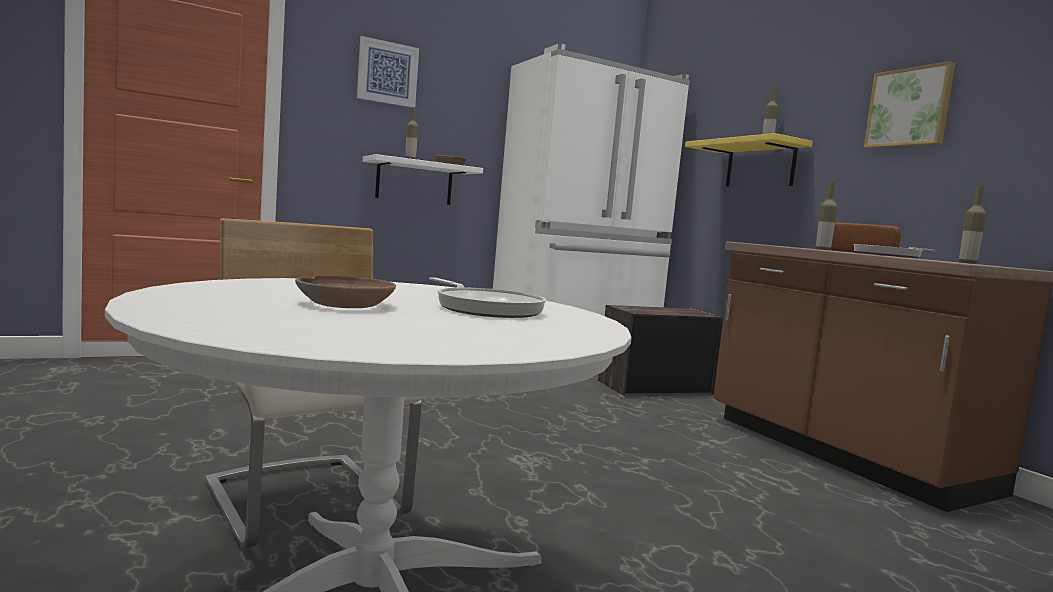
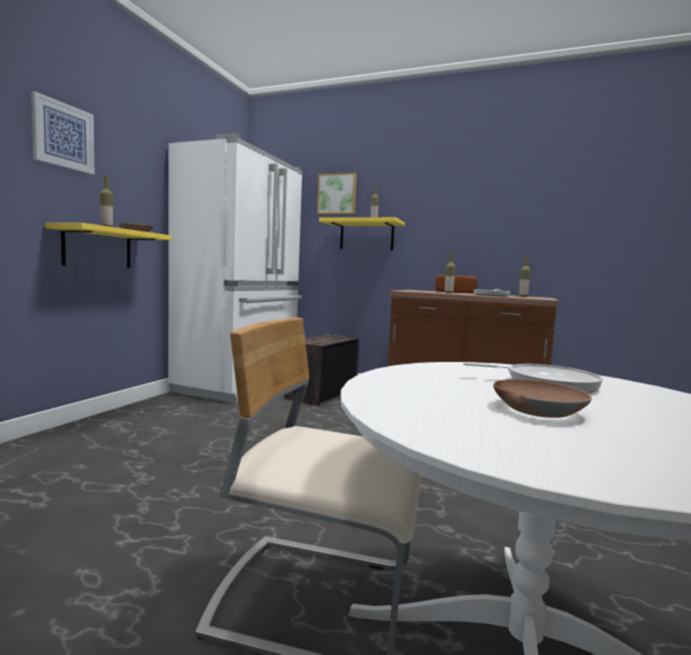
camera: 40 degrees left, 0 degrees up
(414, 182) = (97, 248): white shelf -> yellow shelf
(909, 108) = (467, 207): picture -> picture (337, 194)

